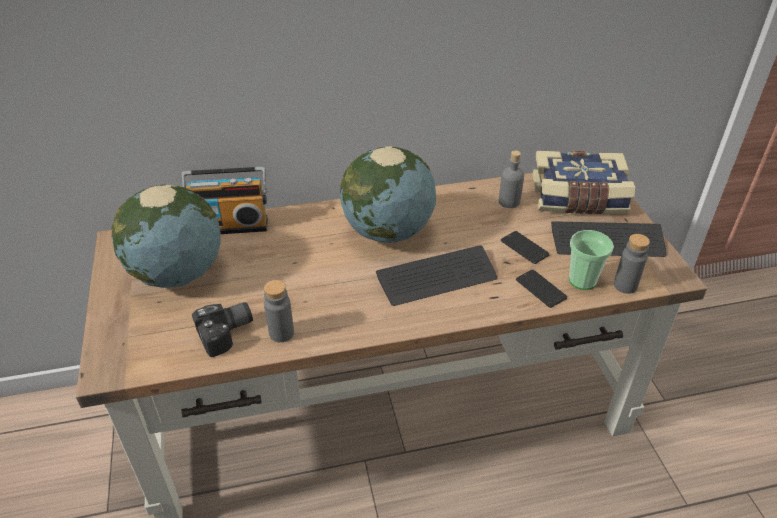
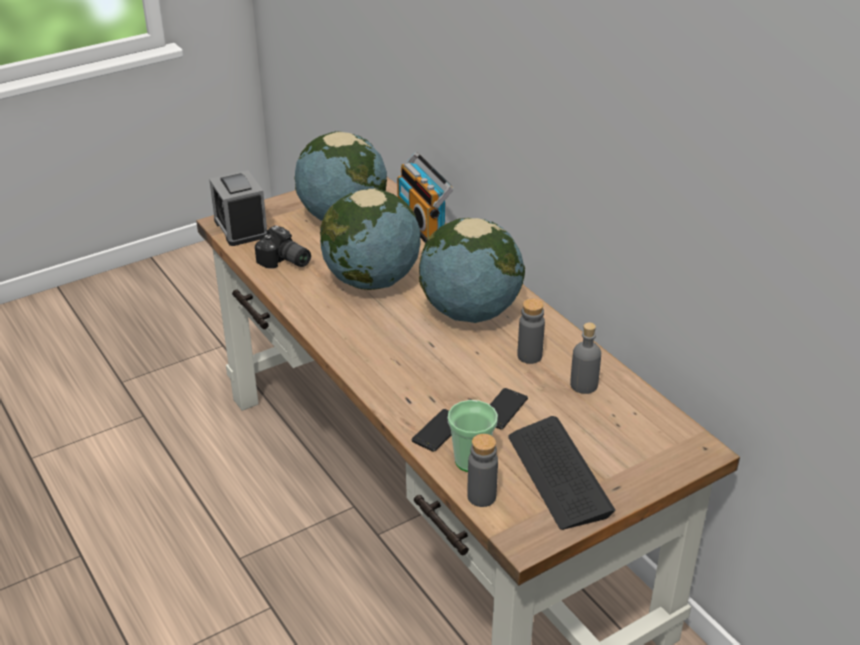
camera: 70 degrees right, 5 degrees down
(130, 357) = (241, 228): none -> alarm clock
(281, 333) = (298, 287): grey bottle -> grey bottle (529, 356)
(304, 279) = (371, 281): none -> globe
(437, 277) = (417, 357): keyboard -> none
(578, 198) = (634, 441): book -> none

